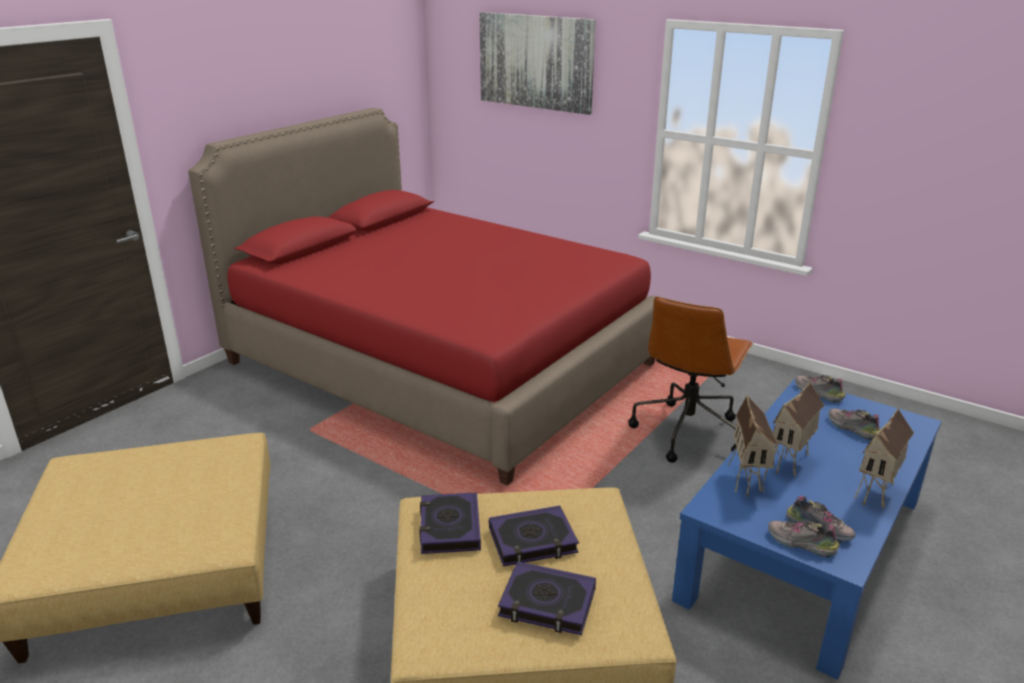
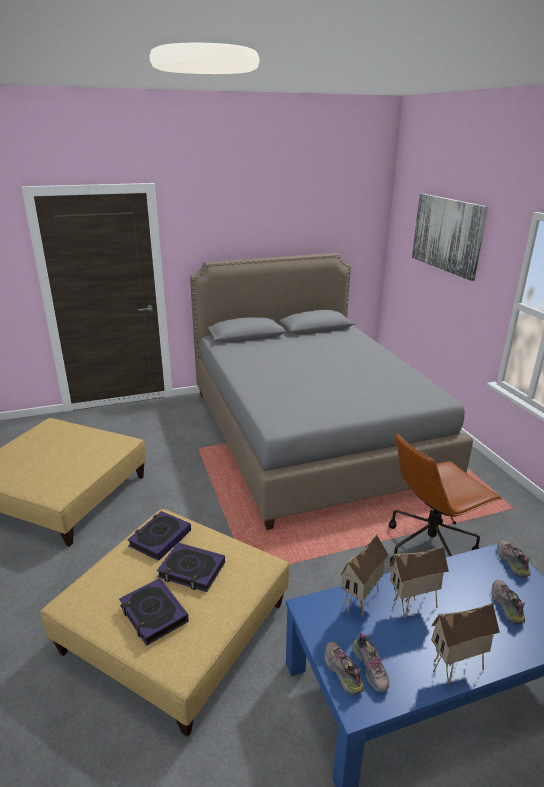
camera: 35 degrees right, 0 degrees up
(440, 363) = (310, 434): red bed -> grey bed

